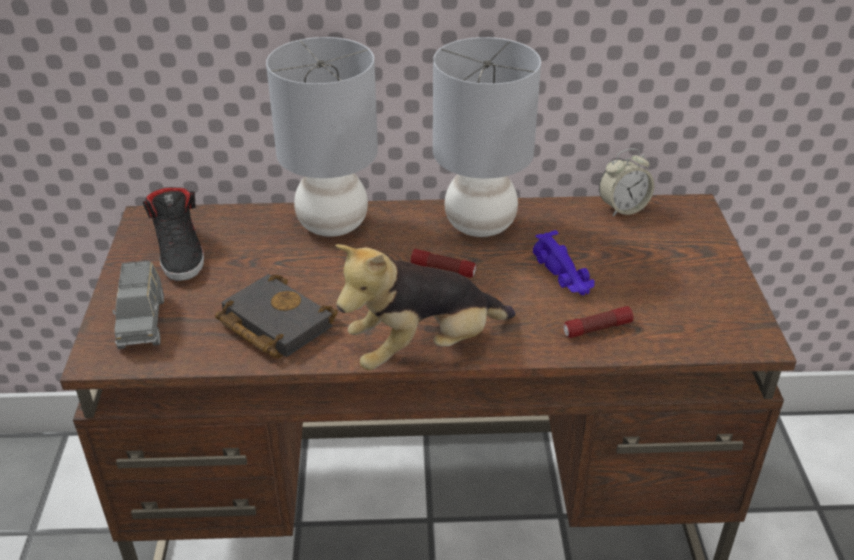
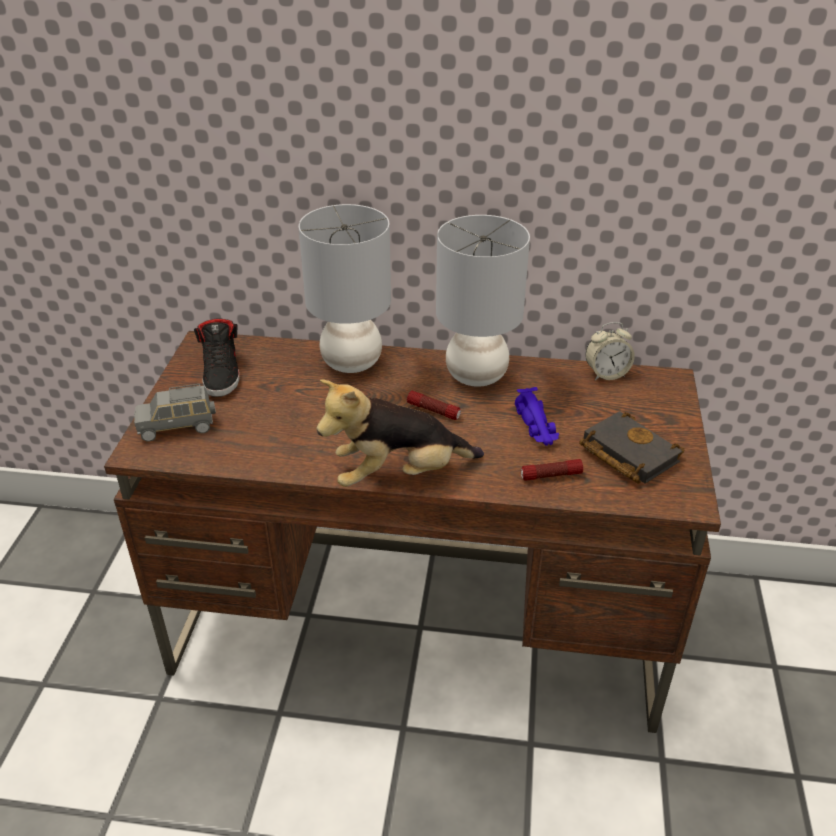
camera: 10 degrees right, 0 degrees up
(142, 322) = (178, 427): grey toy car -> grey toy car turned 75 degrees clockwise
(272, 323) = (280, 440): black book -> black book (625, 453)

